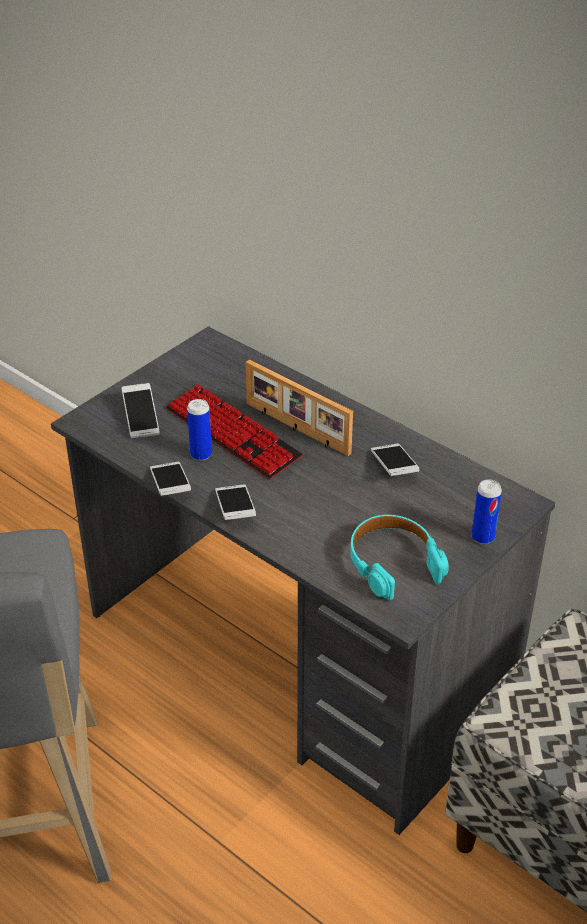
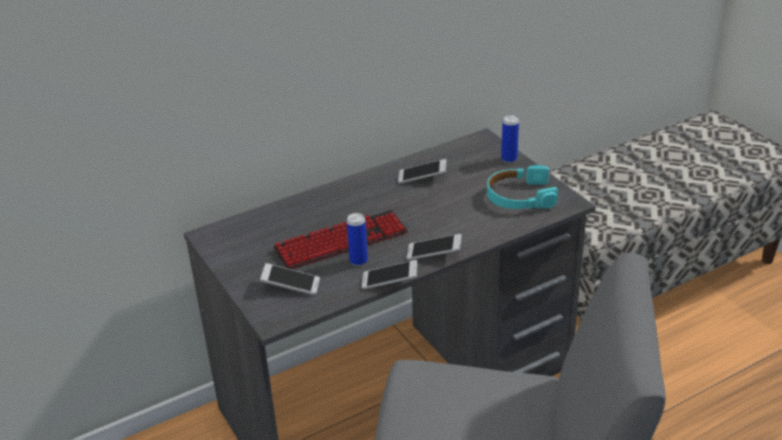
camera: 70 degrees left, 5 degrees down
(296, 429) = (354, 211): picture frame -> none

